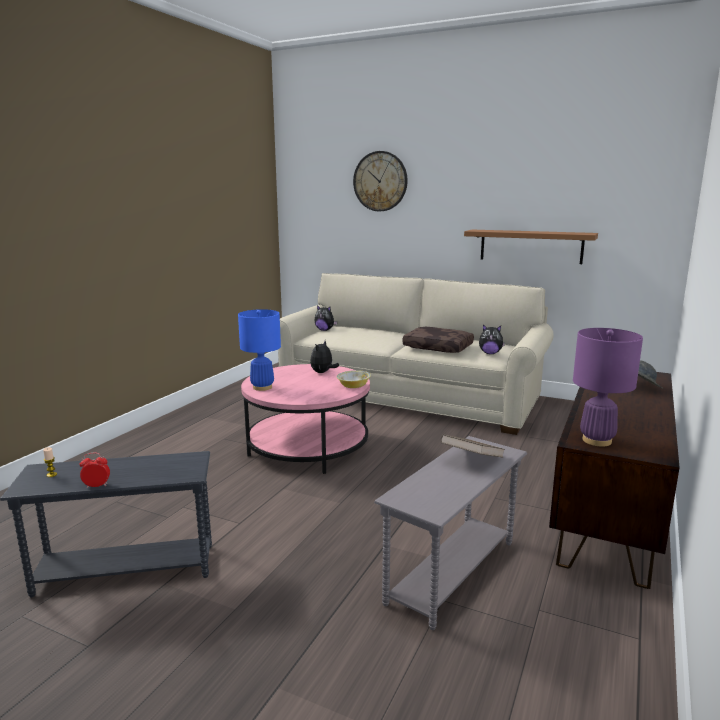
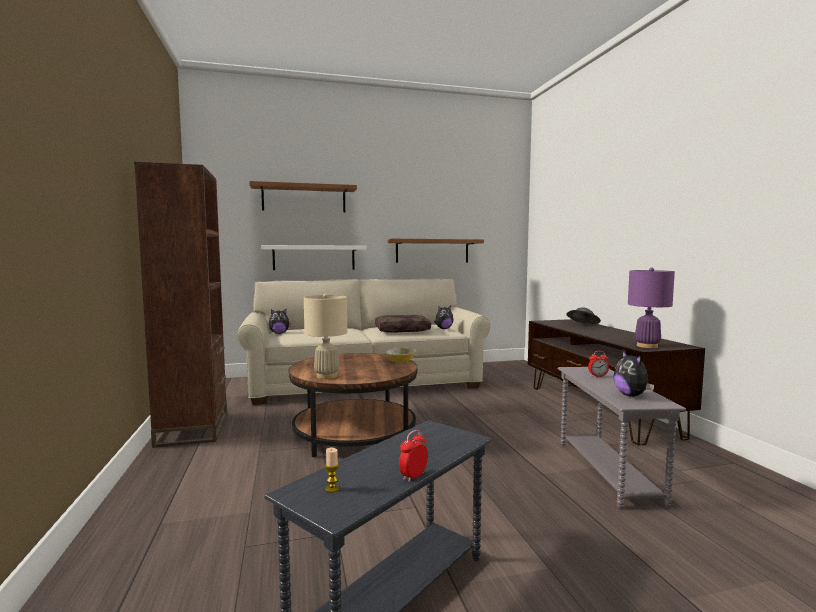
camera: 40 degrees left, 10 degrees down
(216, 406) = (193, 429): none -> brown bookcase
(262, 387) = (326, 376): blue table lamp -> beige table lamp
(308, 447) = (355, 434): pink coffee table -> brown coffee table
(323, 372) = (350, 358): plush toy -> plush toy (631, 395)
(380, 181) = (304, 198): wall clock -> brown shelf
(388, 249) = (314, 257): none -> white shelf
(472, 460) = (598, 376): brown book -> alarm clock

